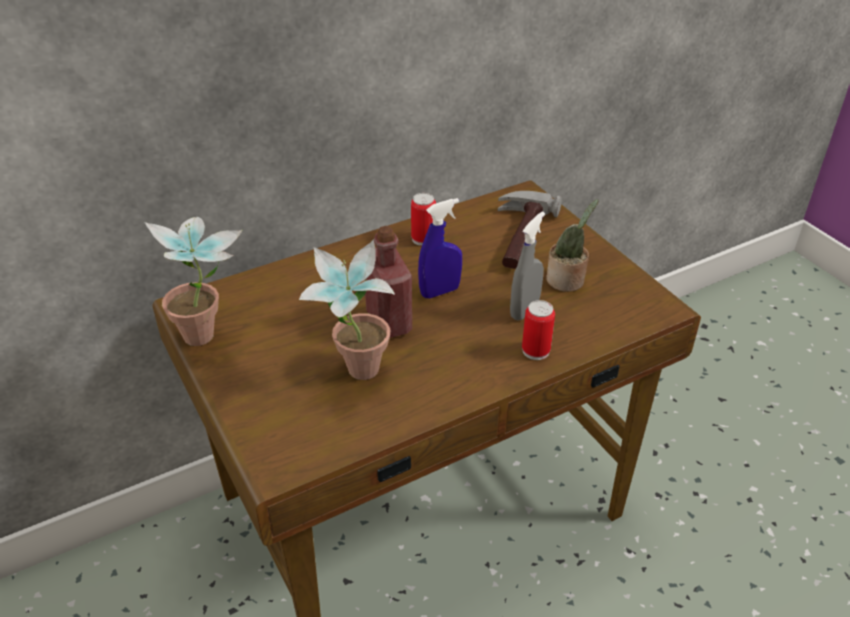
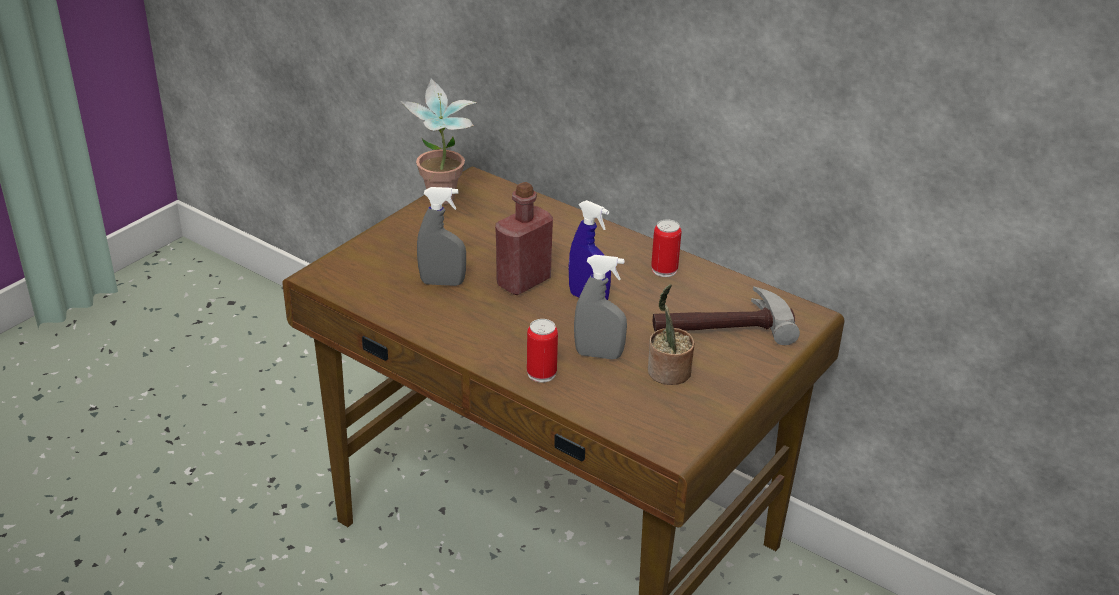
camera: 65 degrees right, 5 degrees down
(355, 376) = (442, 283): potted plant -> grey spray bottle

